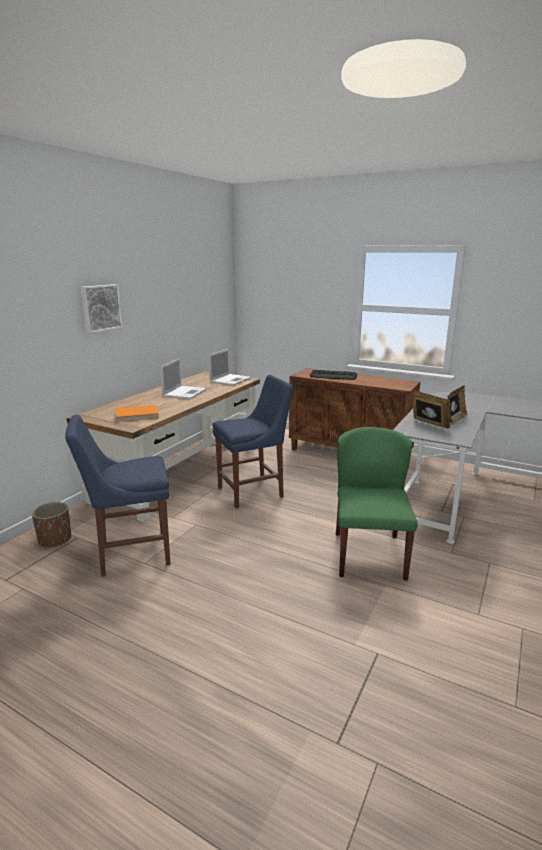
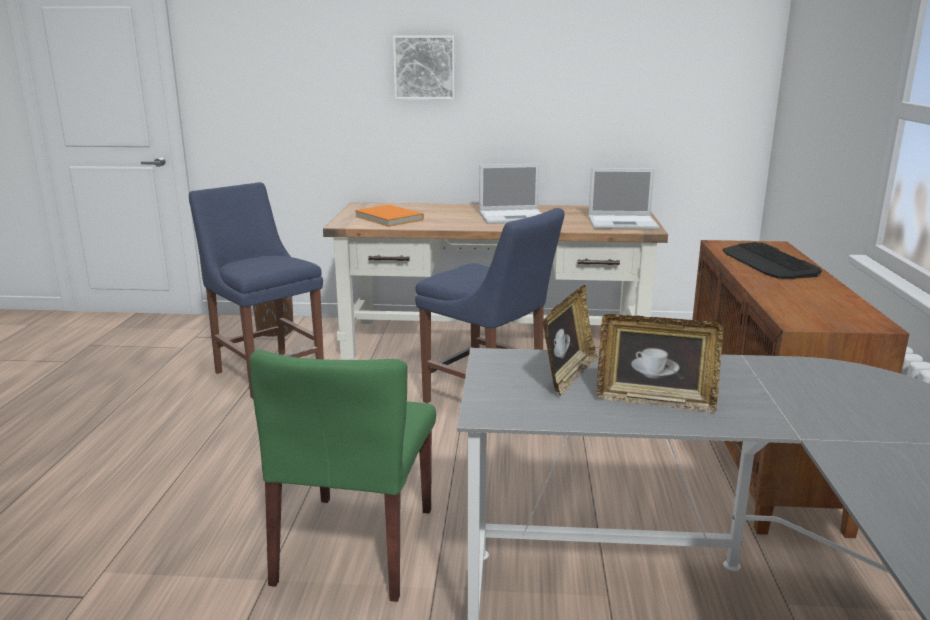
camera: 65 degrees right, 0 degrees up
(369, 554) = (356, 546): green chair -> green chair turned 120 degrees clockwise

